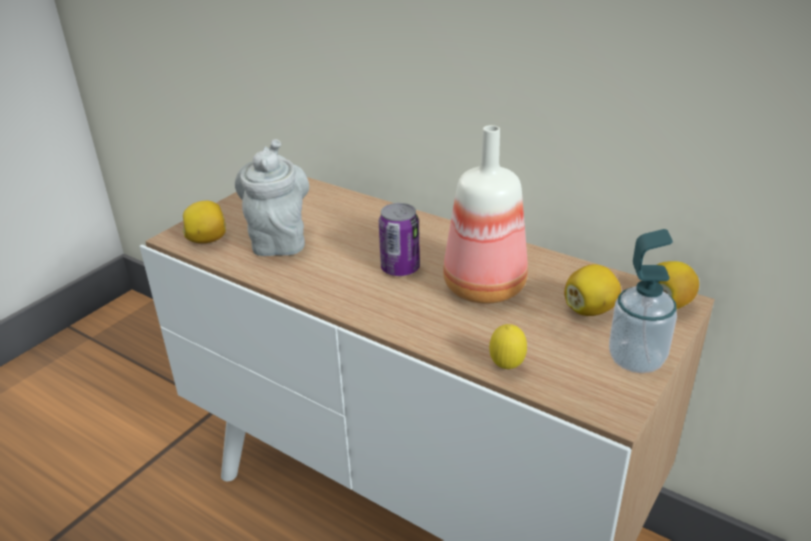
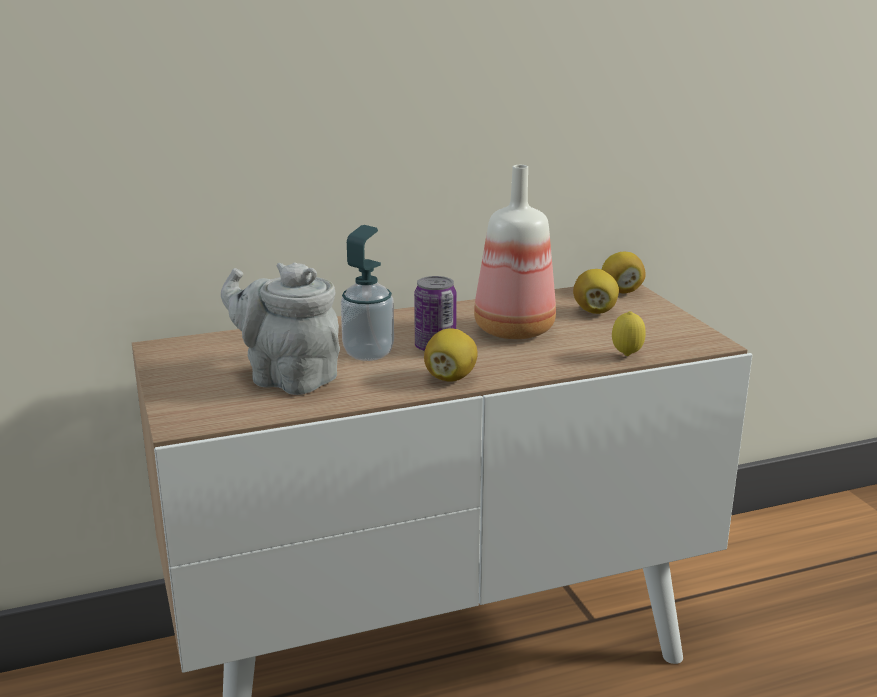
camera: 55 degrees left, 10 degrees down
(208, 239) = (222, 409): lemon -> lemon (450, 377)
(636, 360) = (669, 319): soap dispenser -> soap dispenser (368, 353)

